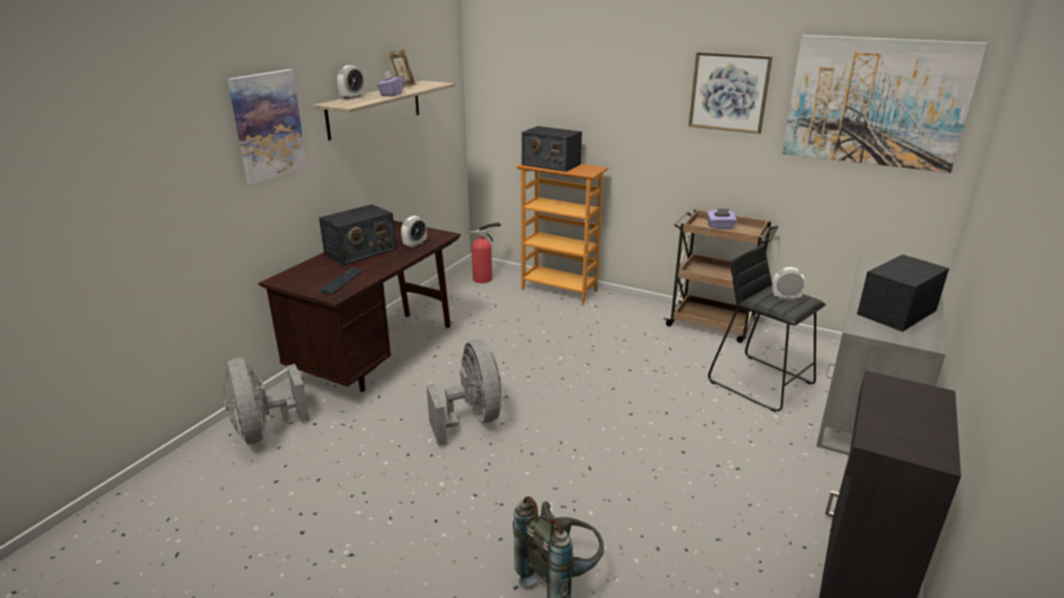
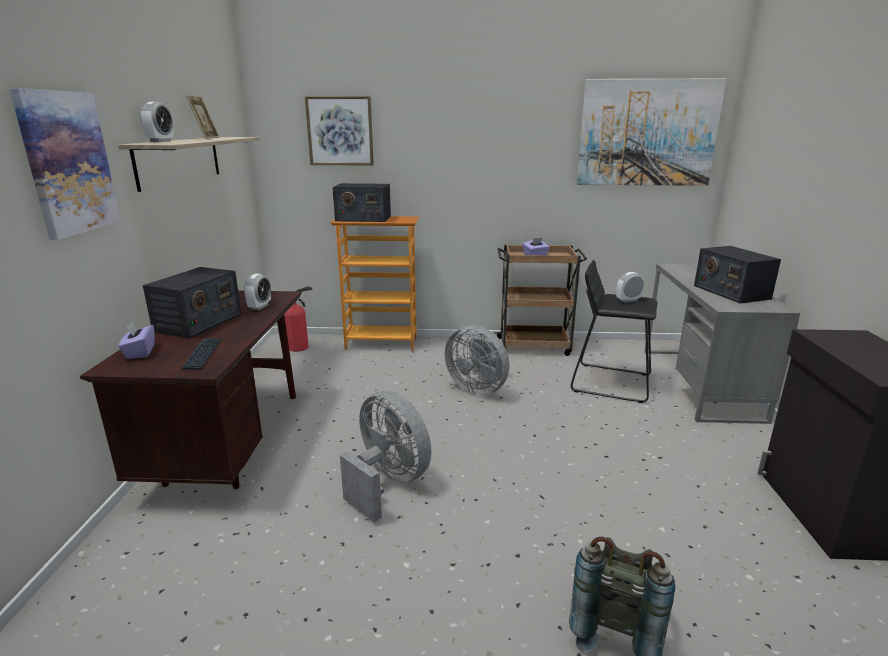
camera: 25 degrees left, 5 degrees down
(264, 431) = (125, 575): grey fan -> grey fan (478, 388)
(391, 94) = (204, 140): purple tissue box -> purple tissue box (140, 352)
(729, 92) = (526, 134): picture -> picture (340, 131)
(897, 312) = (730, 292): radio -> radio turned 45 degrees counterclockwise

